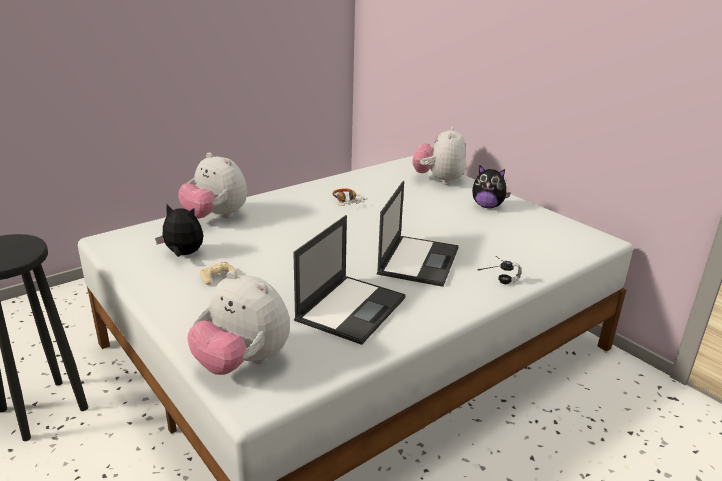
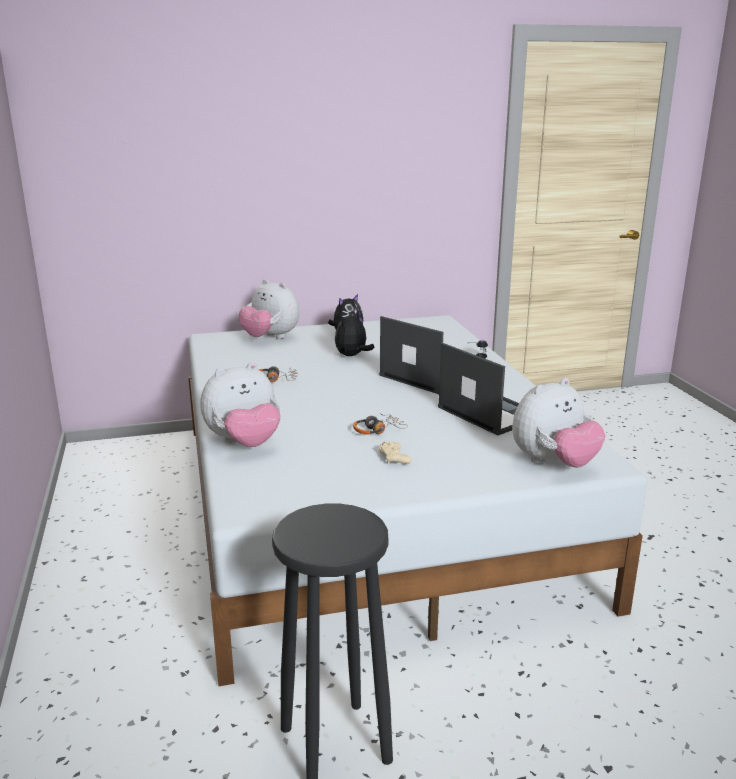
camera: 65 degrees left, 5 degrees down
(183, 254) = (327, 469): plush toy -> plush toy (352, 356)
(270, 260) = (378, 430): none -> headphones

